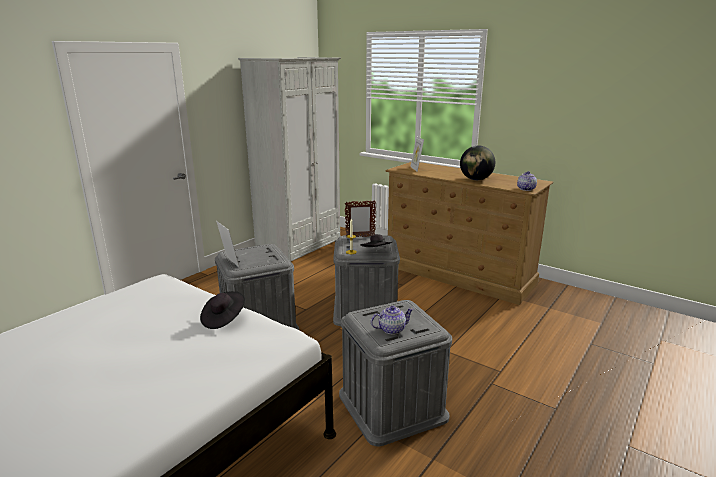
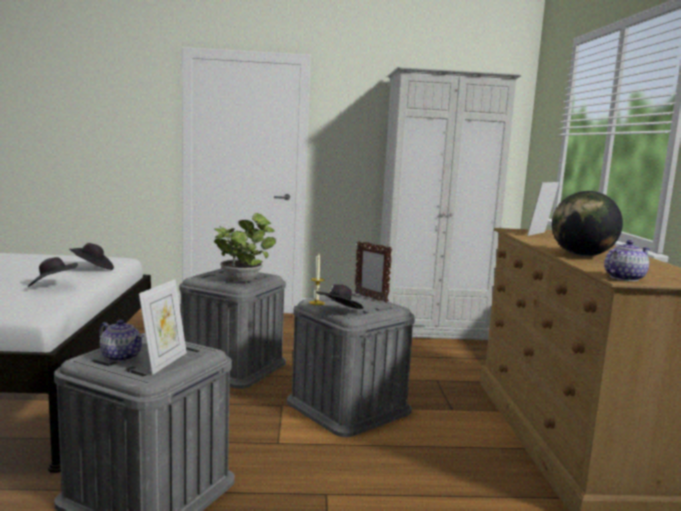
camera: 50 degrees right, 10 degrees down
(183, 295) = (92, 268): none -> black hat
(229, 263) = (205, 273): picture frame -> picture frame (164, 362)
(266, 255) = (243, 279): none -> potted plant

